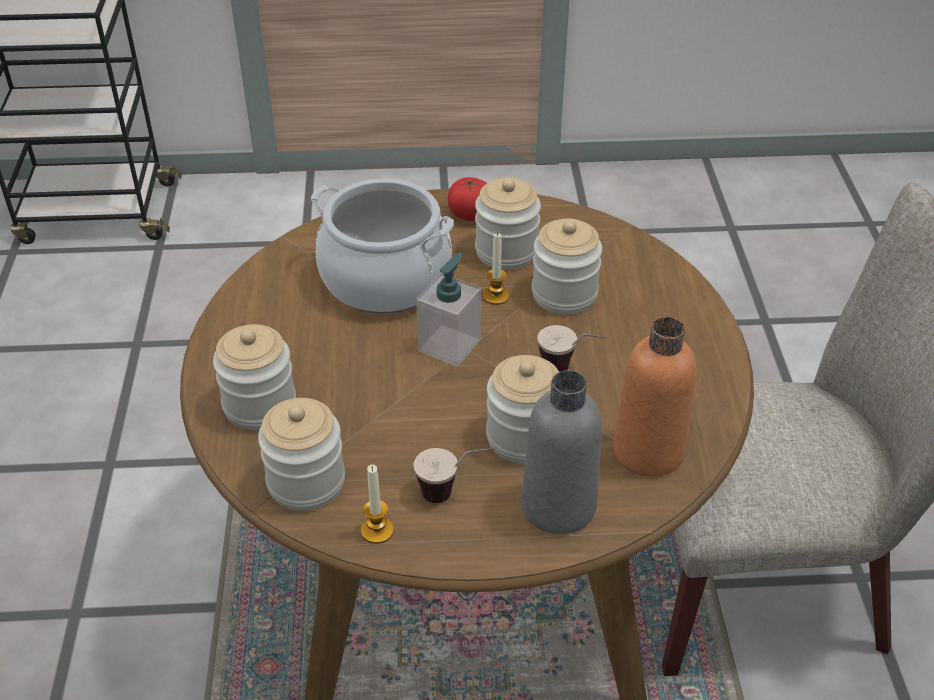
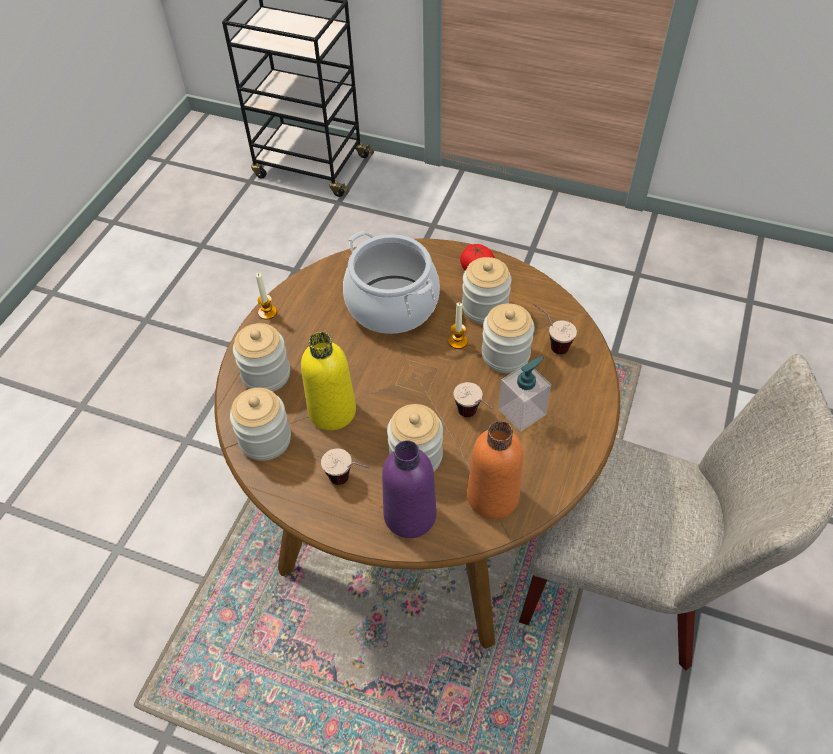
camera: 25 degrees right, 10 degrees up
(377, 530) = (289, 489): candle -> candle (267, 312)
(380, 421) = (332, 411): none -> yellow bottle
(449, 345) = (406, 370): soap dispenser -> soap dispenser (522, 412)
(558, 506) = (410, 515): grey bottle -> purple bottle
(609, 267) = (550, 343): none -> cup

